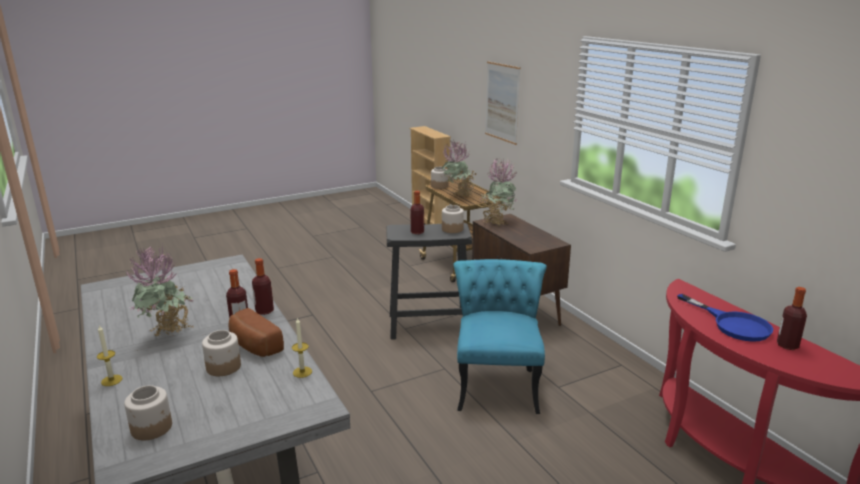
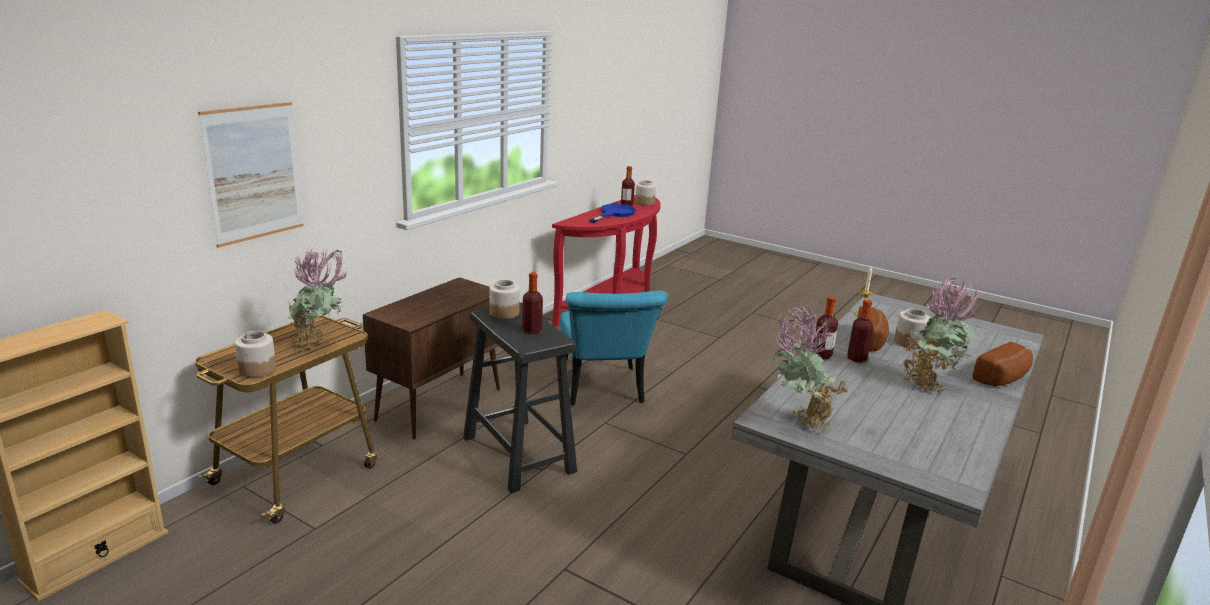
camera: 120 degrees left, 0 degrees up
(111, 380) = (1003, 378): candle -> bread
(152, 428) = (991, 341): jar -> jar (644, 202)
(497, 222) = (407, 317): potted plant -> potted plant (798, 422)
(497, 383) = (603, 391): turquoise chair -> turquoise chair turned 75 degrees counterclockwise

